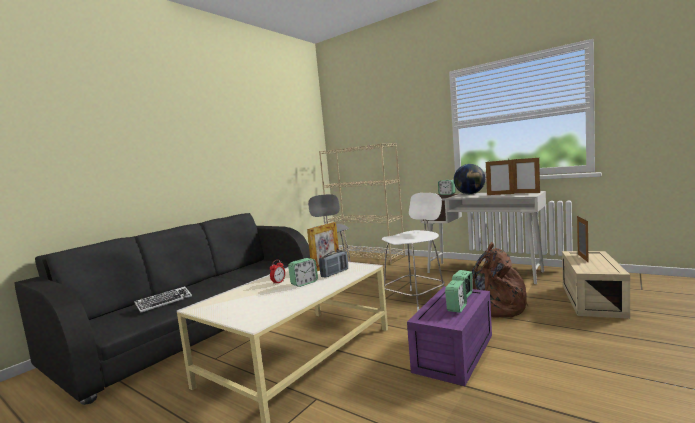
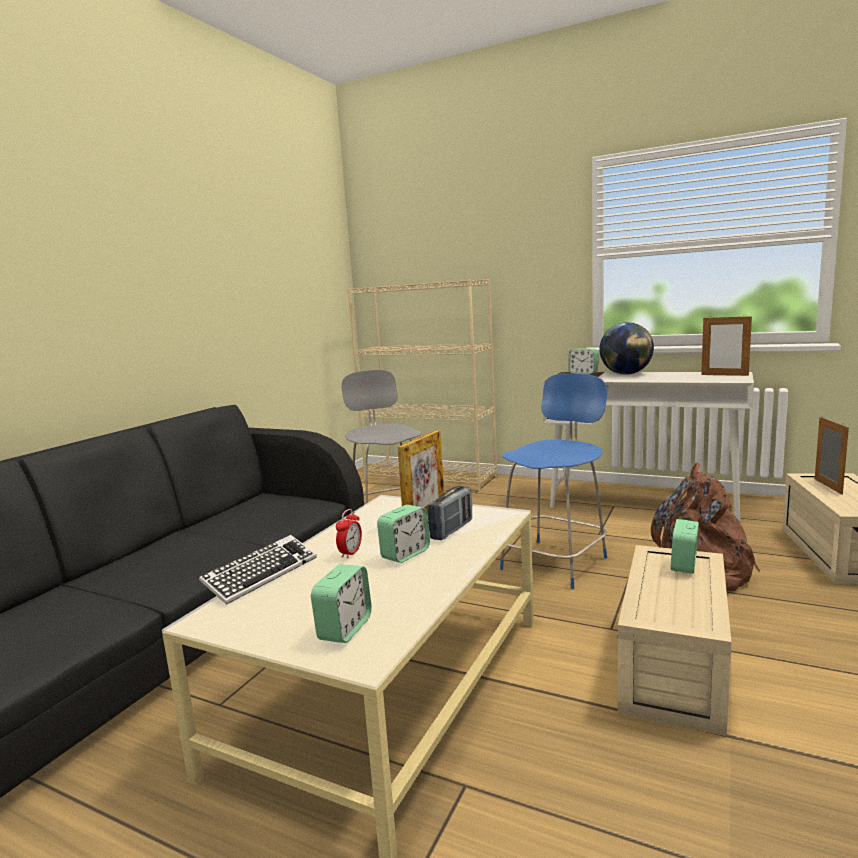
camera: 10 degrees left, 5 degrees up
(164, 302) = (96, 595): keyboard -> keyboard (261, 574)
(416, 300) = (556, 562): white chair -> blue chair
(455, 354) = (676, 668): purple storage box -> beige storage box
(457, 308) = (690, 592): alarm clock -> alarm clock (345, 629)
(500, 194) = (682, 376): picture frame -> none

